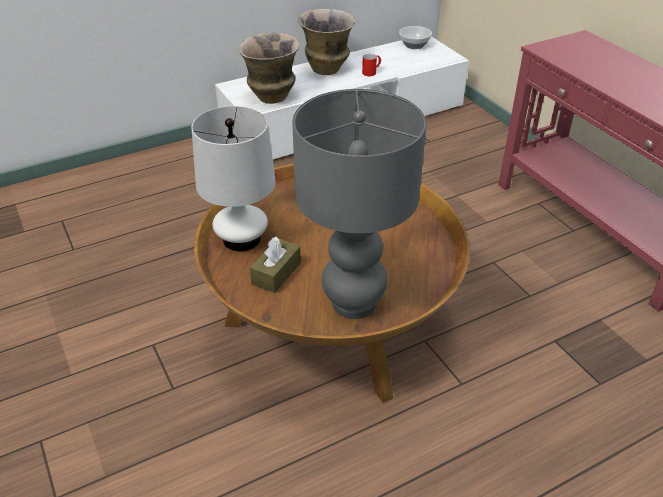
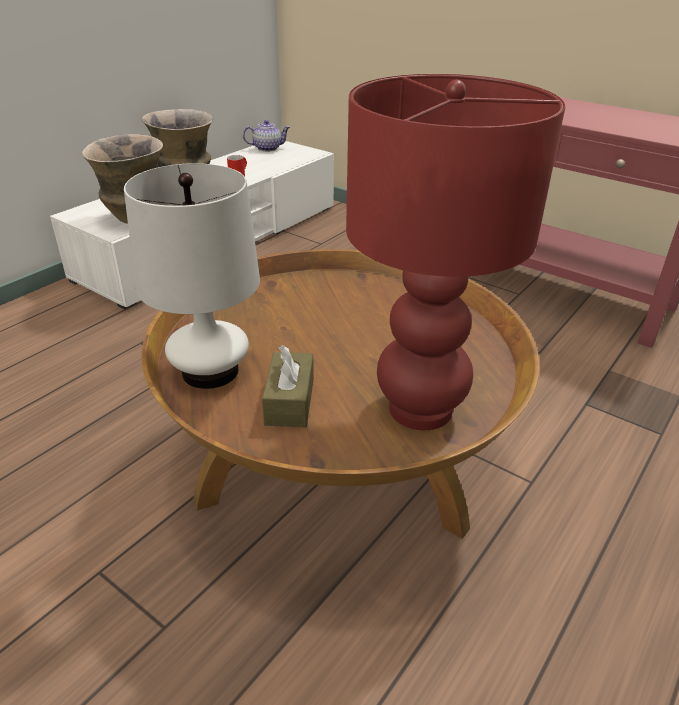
camera: 25 degrees left, 5 degrees down
(353, 303) = (419, 409): grey table lamp -> red table lamp
(414, 45) = (267, 148): bowl -> teapot

